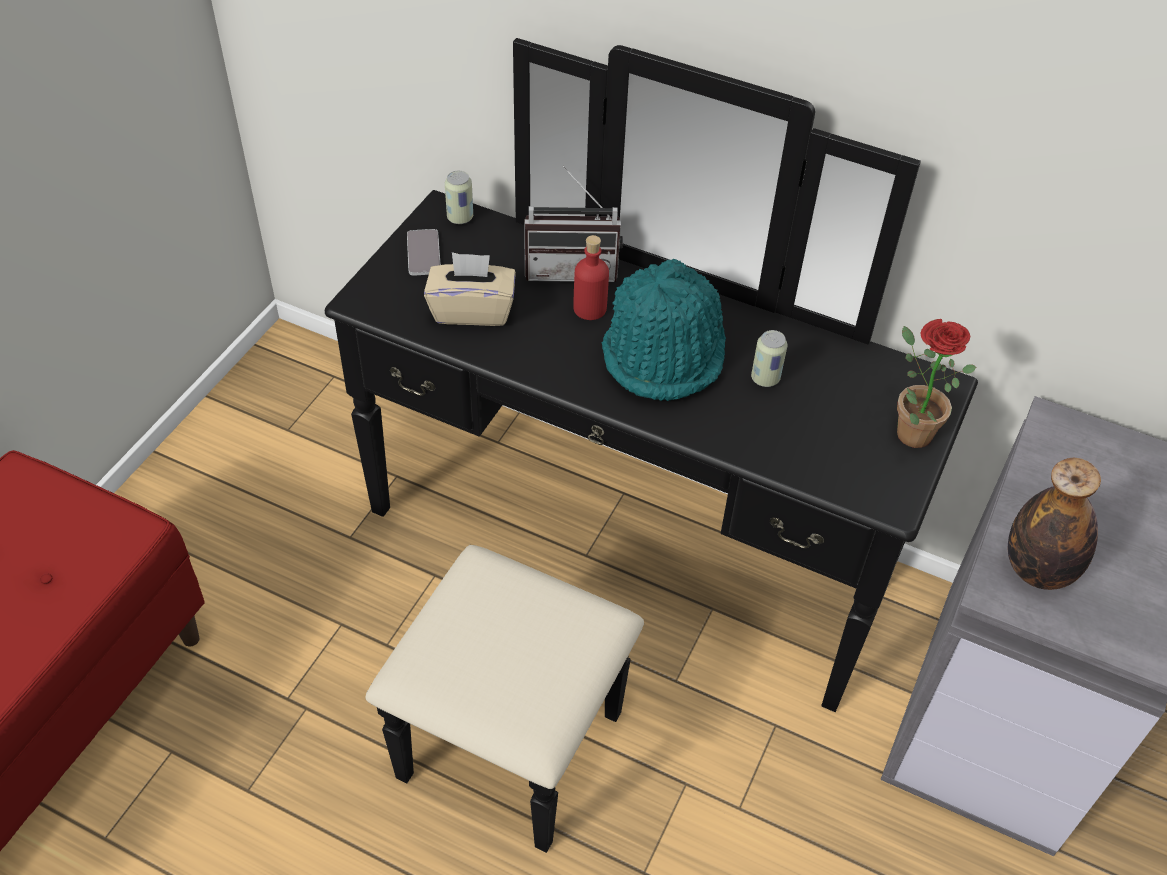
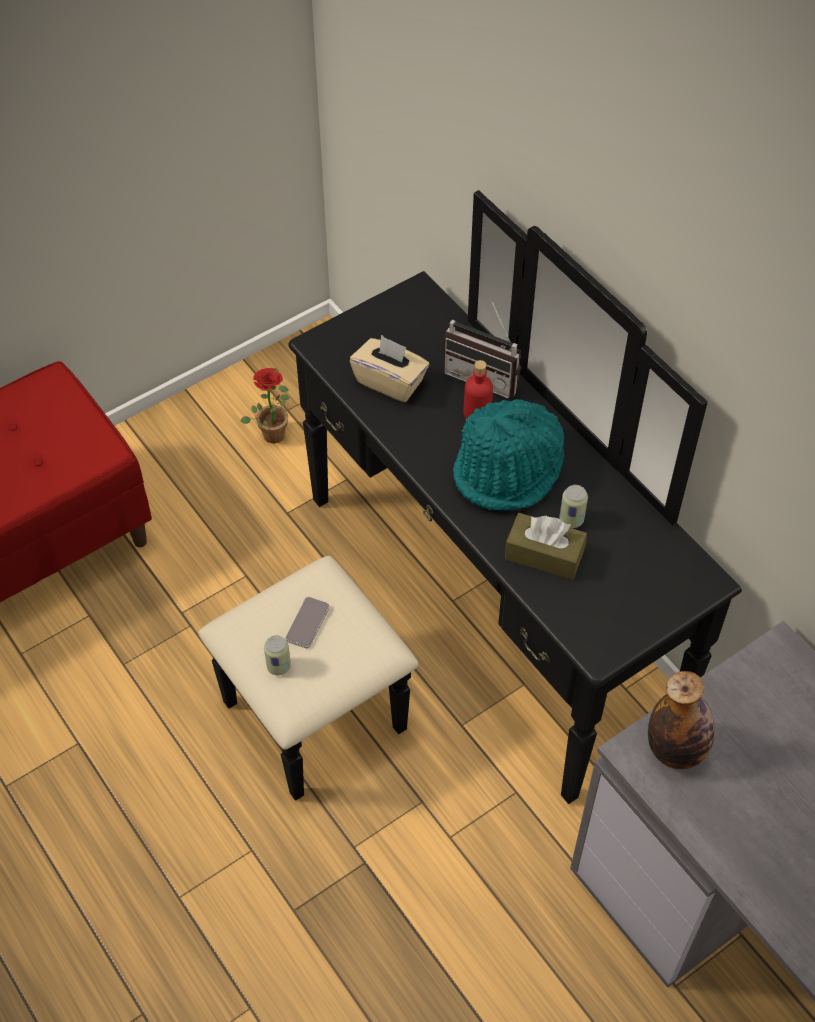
camera: 30 degrees right, 5 degrees up
(423, 253) = (383, 322): phone -> phone (307, 623)
(460, 217) = (428, 302): can -> can (279, 666)
(763, 424) = (544, 555): none -> brown tissue box
(907, 430) = (652, 604): potted plant -> potted plant (273, 431)

